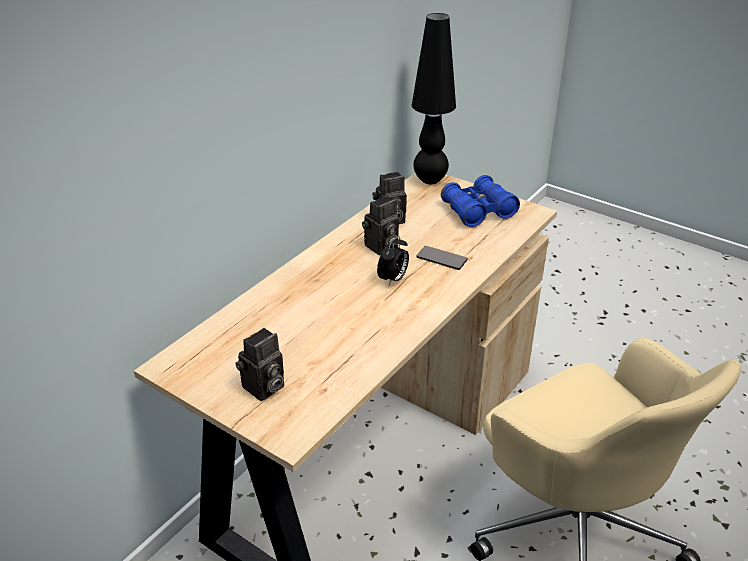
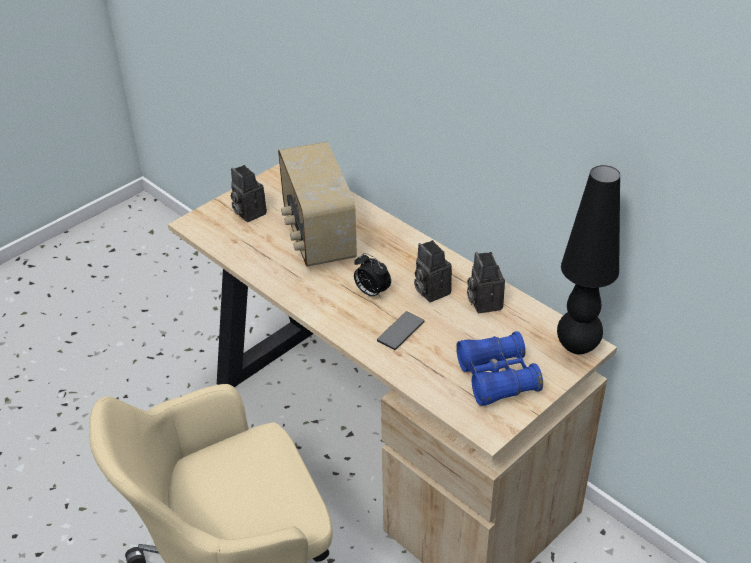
camera: 100 degrees right, 5 degrees up
(306, 325) = (317, 236): none -> radio

